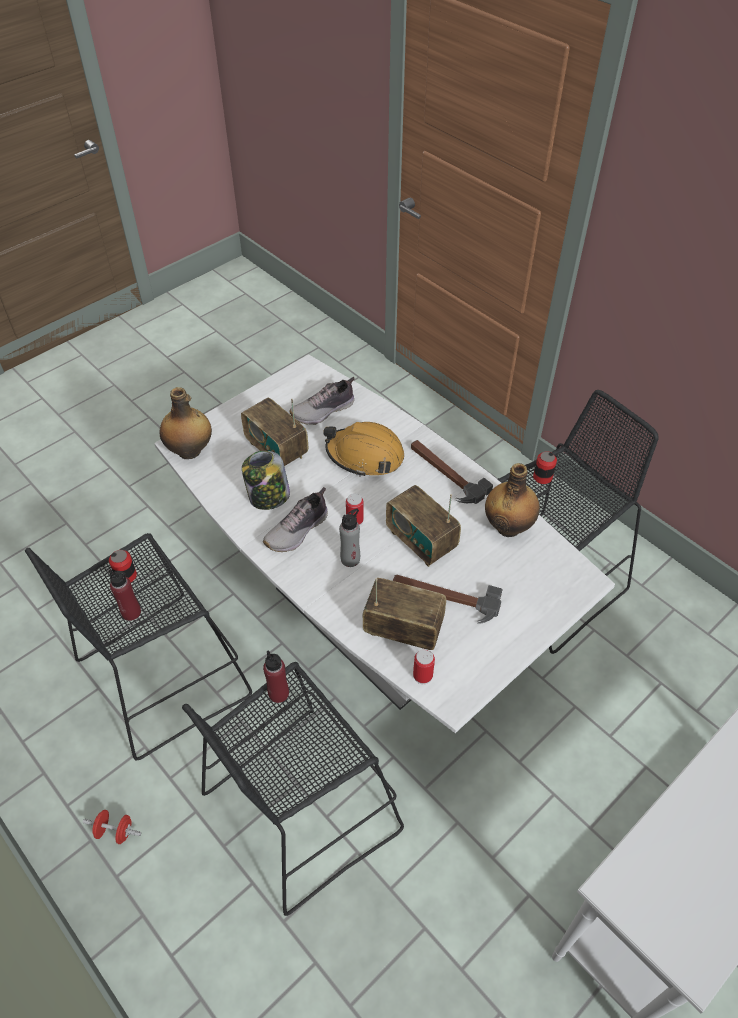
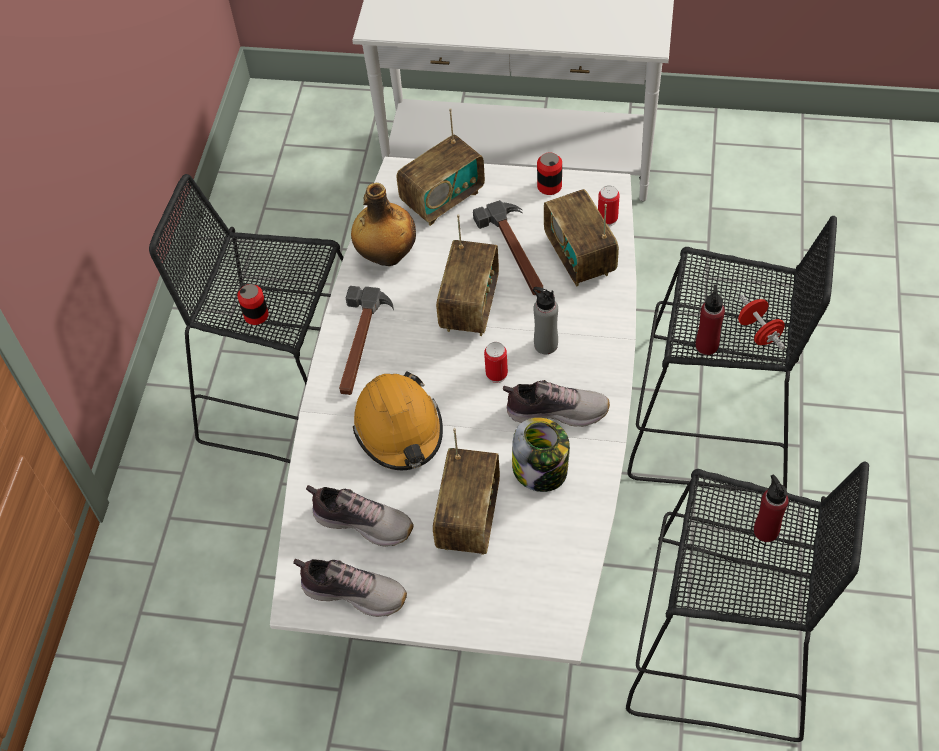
camera: 125 degrees left, 5 degrees up
(115, 831) = (884, 536): red dumbbell -> red dumbbell (759, 332)
(126, 576) = (737, 577): can -> can (549, 186)
(190, 451) = (554, 606): bottle -> none
(289, 387) = (354, 591): none -> shoe
(536, 589) = (443, 199): none -> radio

